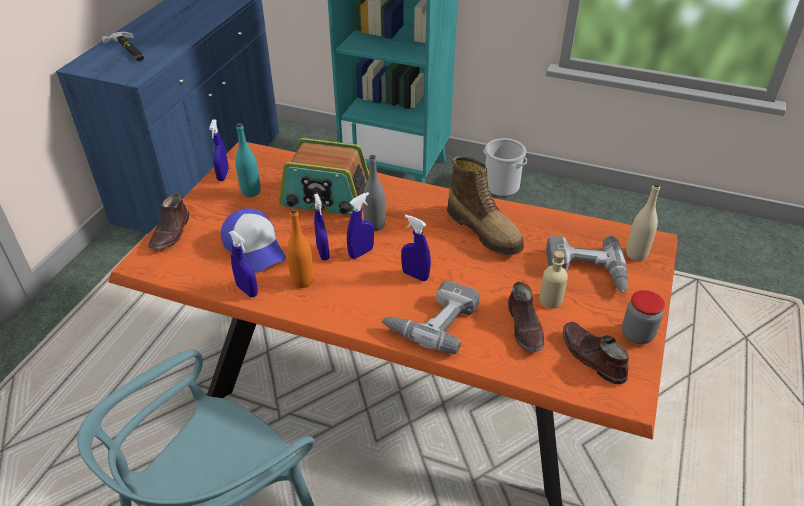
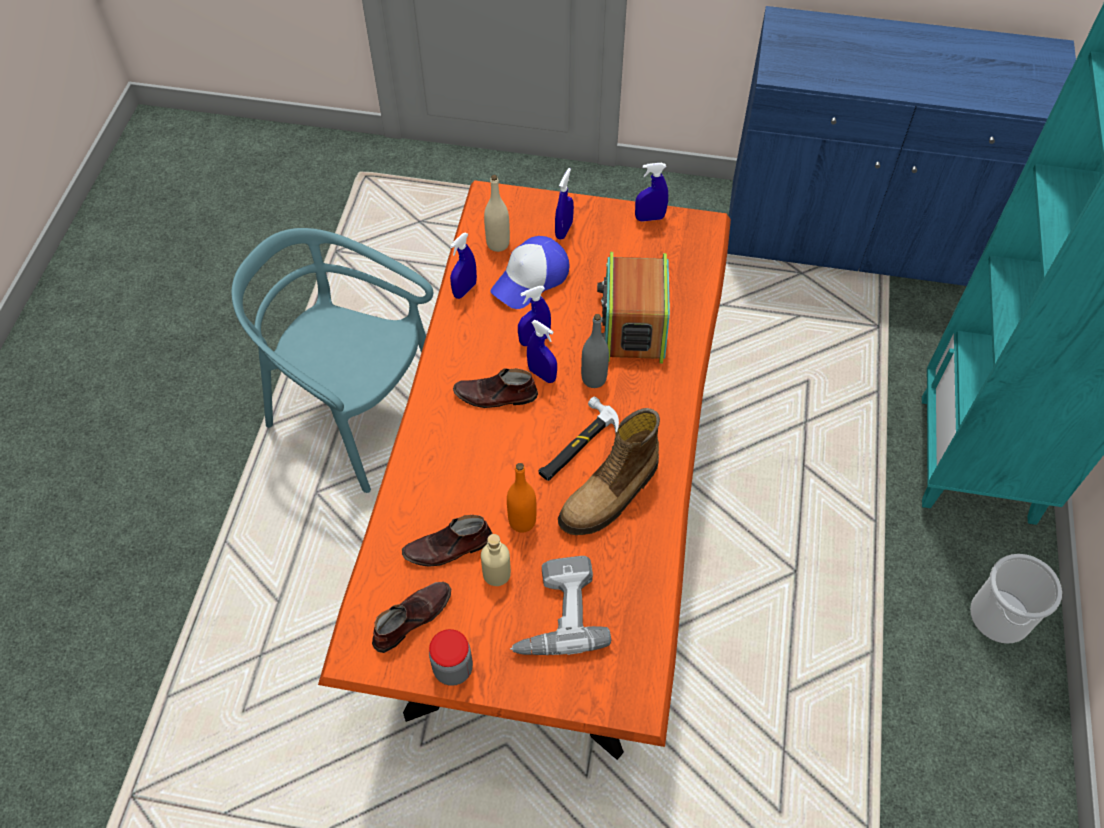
camera: 80 degrees right, 15 degrees up
(128, 50) = (841, 45): hammer -> hammer (577, 445)
(171, 232) = (539, 205): brown shoe -> brown shoe (495, 396)
(251, 191) = (626, 250): turquoise bottle -> none
(302, 281) = (487, 331): orange bottle -> orange bottle (522, 521)
(415, 275) = (514, 432): blue spray bottle -> blue spray bottle (564, 230)
(432, 320) = (446, 456): power drill -> none
(636, 254) = (603, 677): beige bottle -> beige bottle (498, 244)

